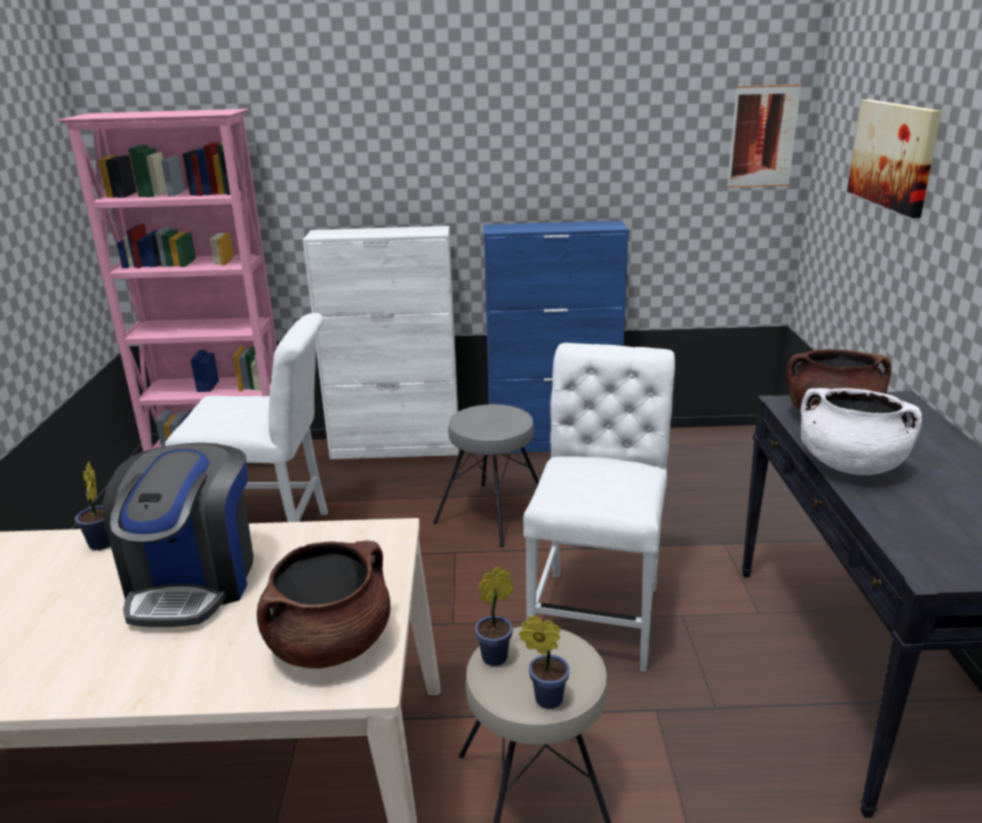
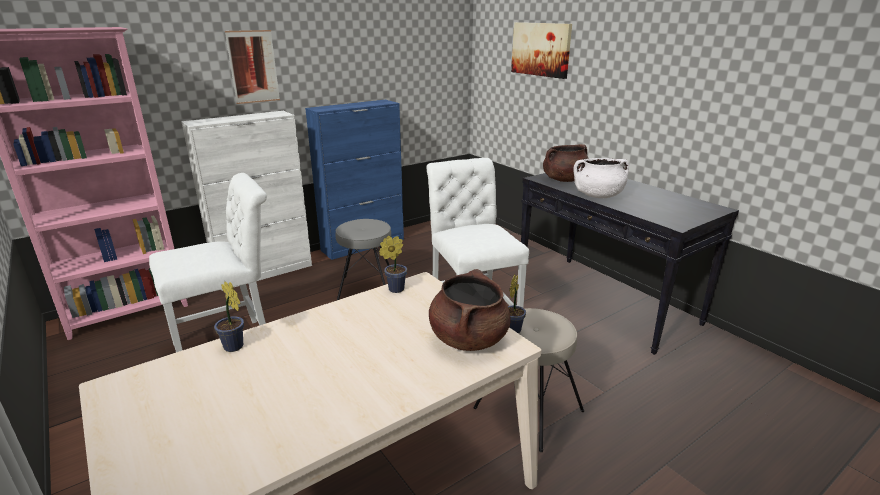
camera: 35 degrees left, 0 degrees up
(194, 581) = (338, 341): coffee machine -> none
(545, 698) = (557, 336): potted plant -> potted plant (394, 289)
(762, 137) = (450, 47): picture -> picture (253, 67)

